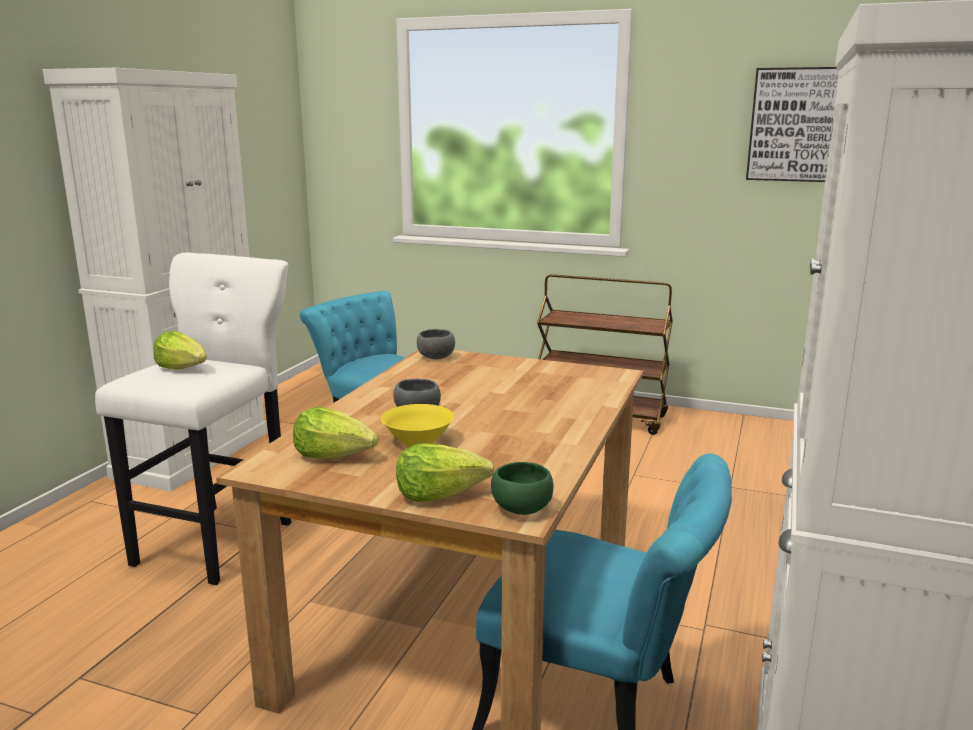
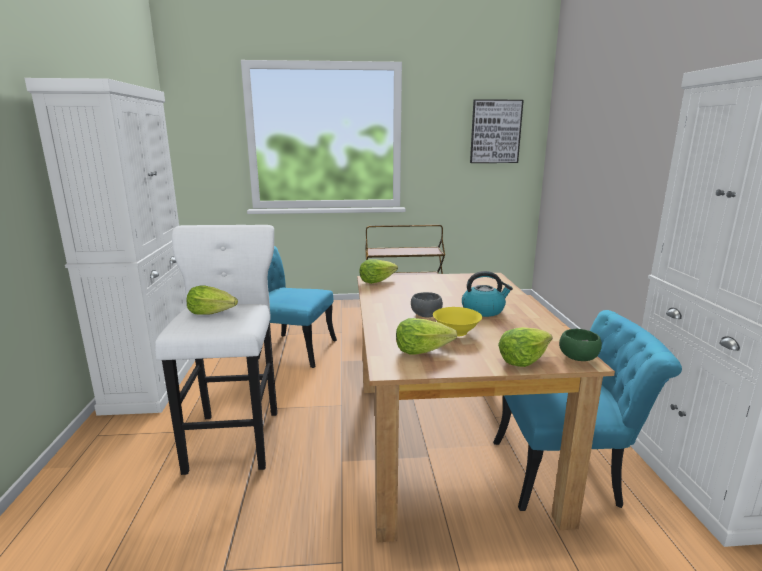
camera: 25 degrees left, 0 degrees up
(435, 357) = (376, 281): grey bowl -> lettuce
(509, 420) = (483, 310): none -> kettle

